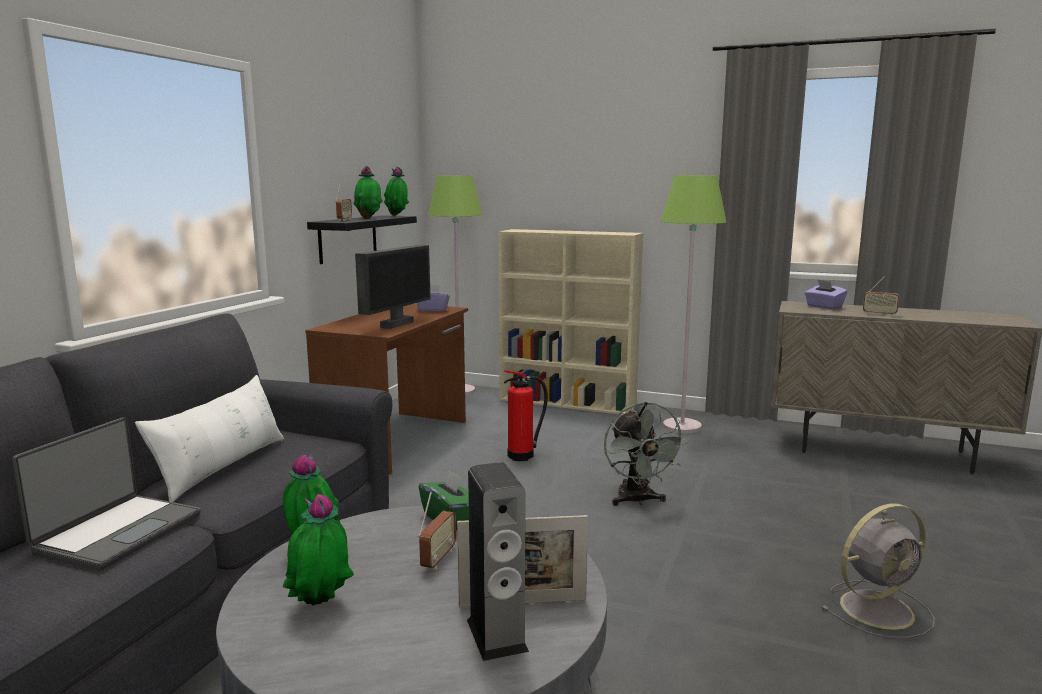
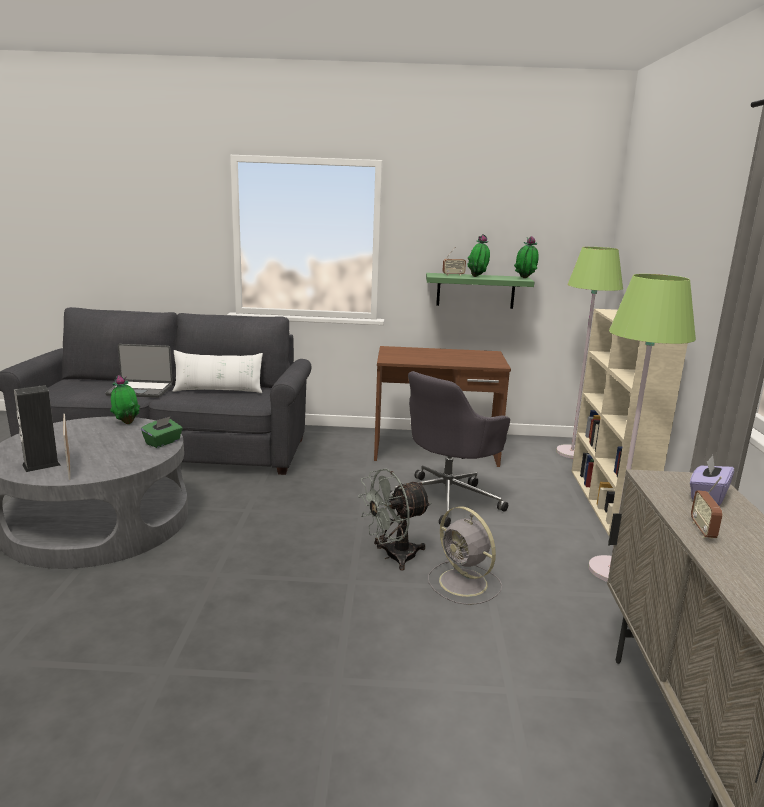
camera: 70 degrees right, 5 degrees up
(320, 606) = (75, 432): potted plant -> none
(348, 238) = (475, 290): black shelf -> green shelf
(395, 324) = (418, 359): monitor -> none
(433, 309) = (485, 361): purple tissue box -> none
(438, 559) = (116, 445): radio -> none
(523, 456) = (448, 499): fire extinguisher -> grey office chair
(879, 609) = (242, 689): grey fan -> grey fan (465, 583)

